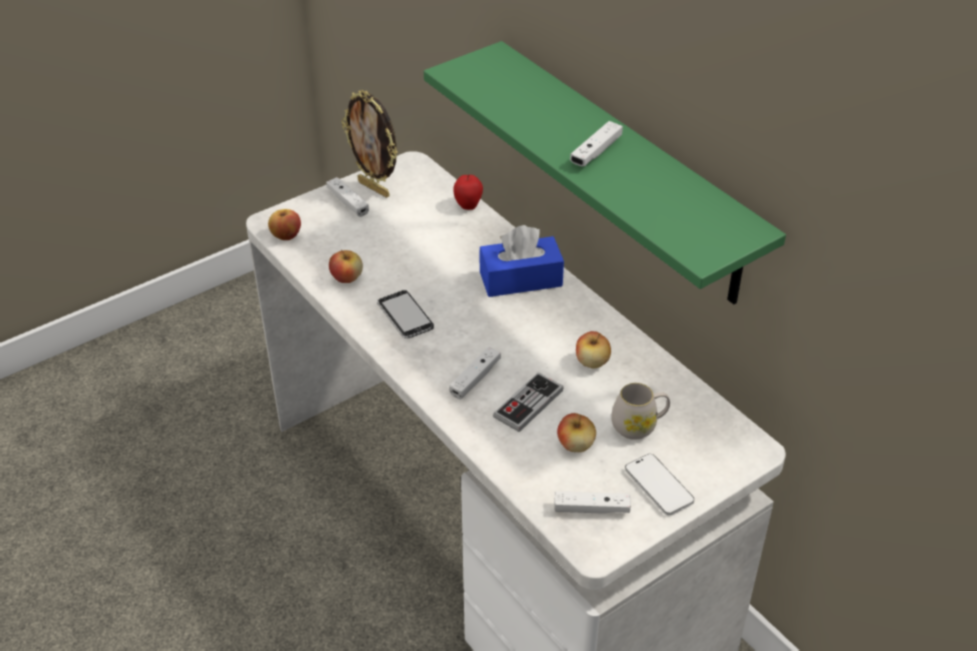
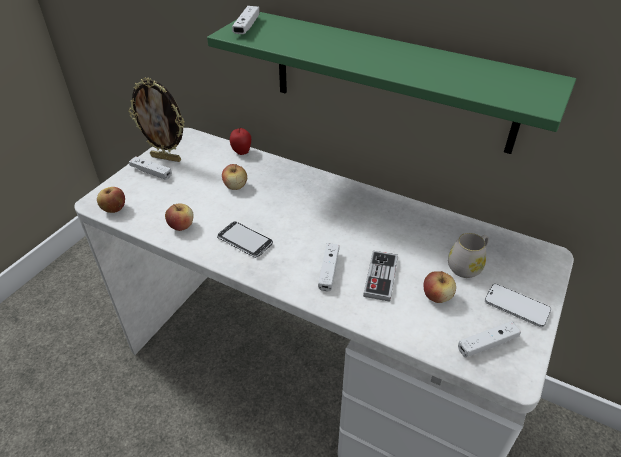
camera: 25 degrees left, 0 degrees up
(520, 279) = (311, 189): blue tissue box -> none
(592, 362) = (401, 231): apple -> apple (235, 186)
(596, 152) = (389, 58): white game controller -> white game controller (247, 27)

